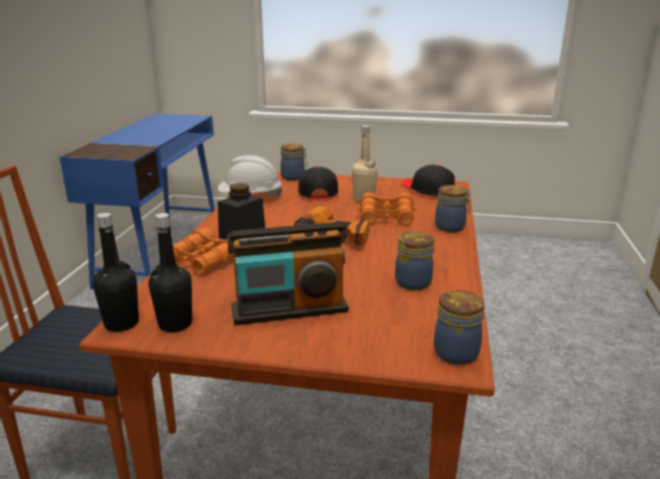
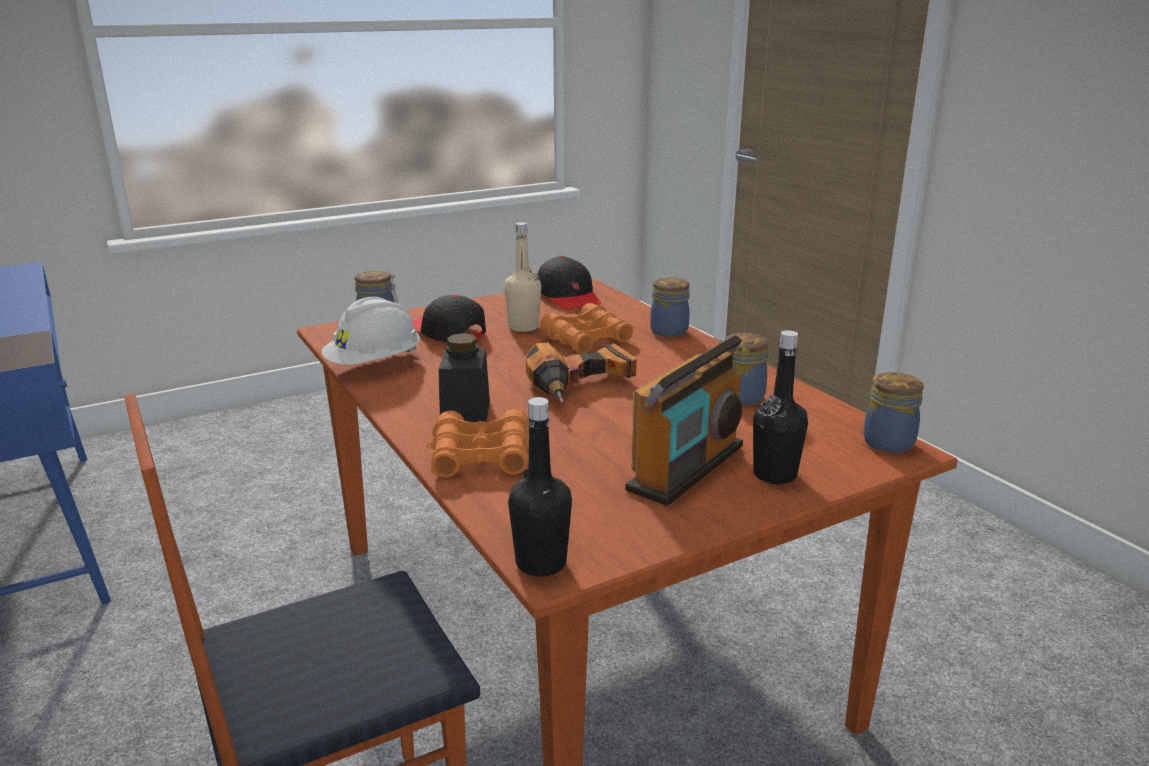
camera: 40 degrees left, 0 degrees up
(175, 324) = (603, 534): black bottle -> black bottle (775, 475)
(427, 189) = (569, 296): black cap -> black cap turned 135 degrees counterclockwise

